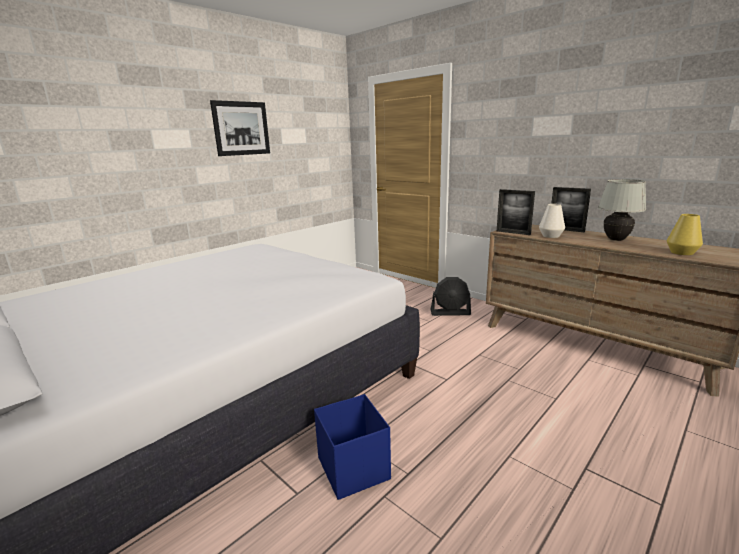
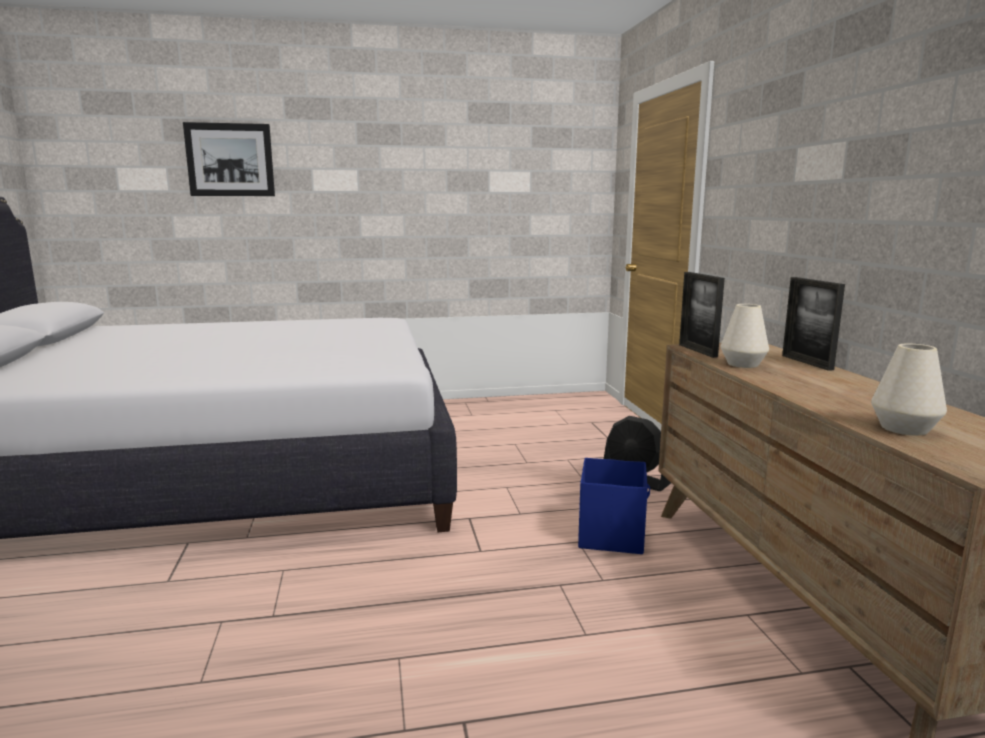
camera: 35 degrees right, 5 degrees down
(241, 128) = (427, 169): picture -> picture (230, 160)
(353, 468) = (239, 585): blue storage box -> blue storage box (611, 535)
(615, 240) = (845, 389): white table lamp -> none
(682, 252) = (904, 429): yellow vase -> white vase

